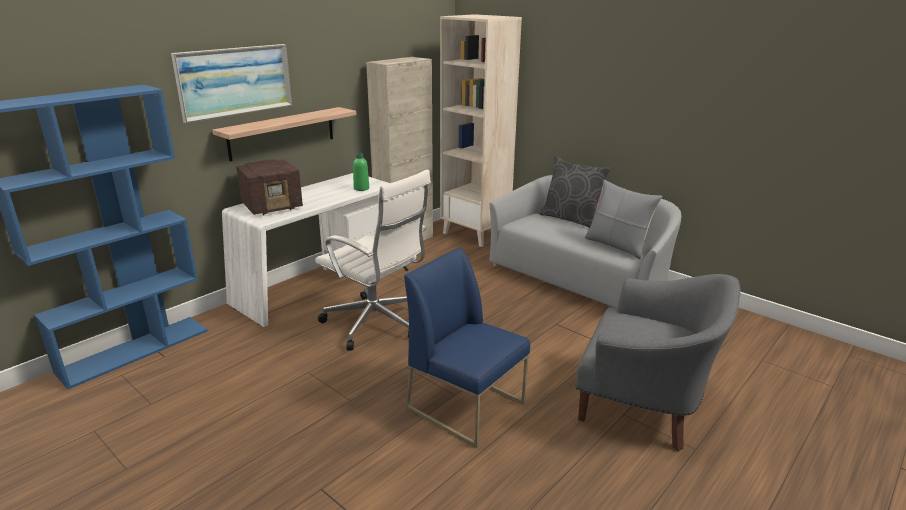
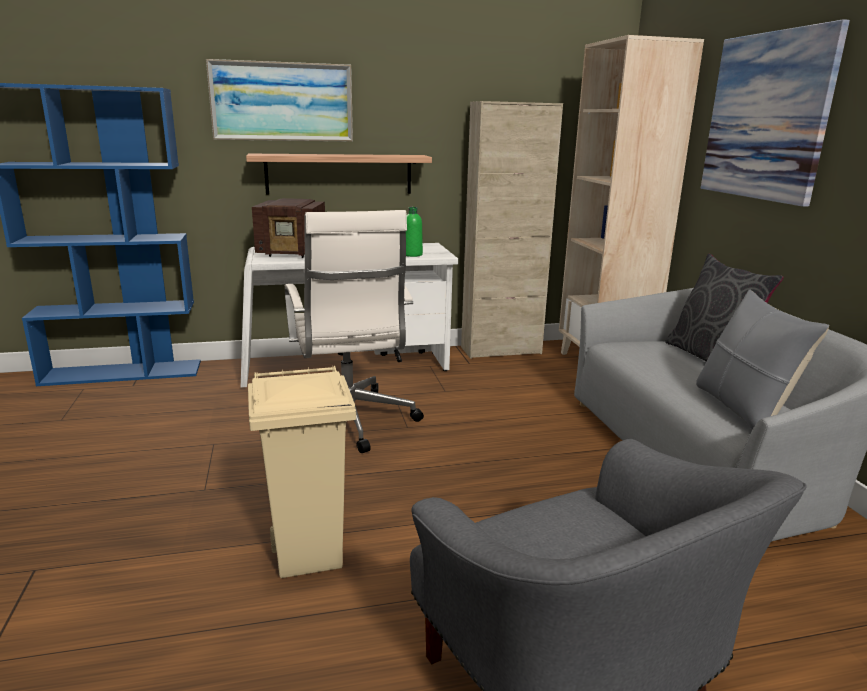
camera: 35 degrees right, 5 degrees down
(467, 405) = (310, 556): blue chair -> beige trash can
(577, 72) = (766, 117): none -> picture

